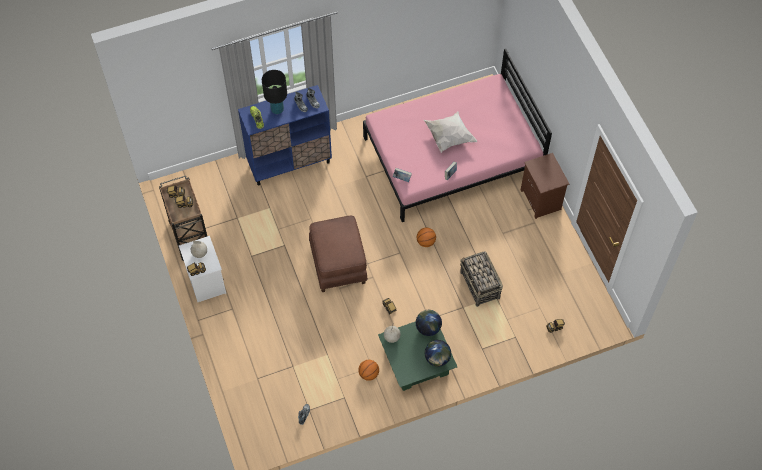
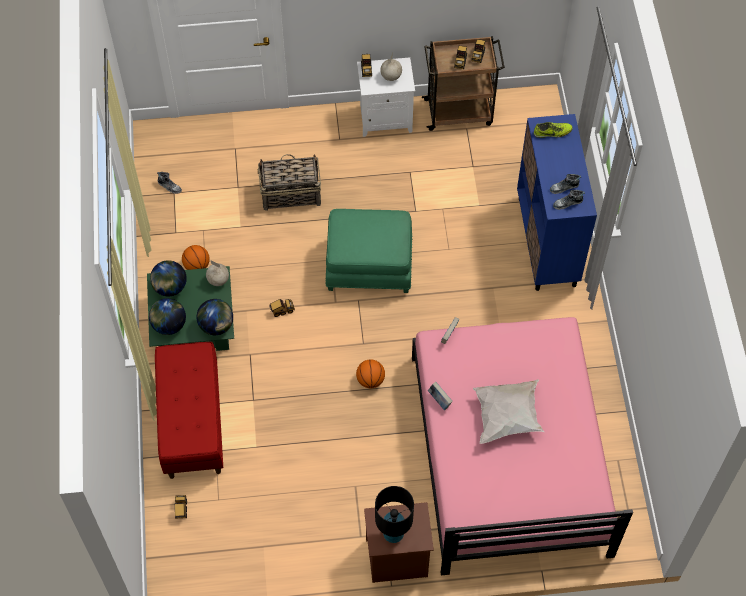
camera: 105 degrees right, 0 degrees up
(277, 109) = (562, 158): black table lamp -> black table lamp (393, 534)
(338, 263) = (369, 267): brown ottoman -> green ottoman
(407, 367) = (170, 287): none -> globe
(480, 285) = (279, 431): basket -> basket (290, 193)
(492, 340) = (192, 422): none -> red bench

